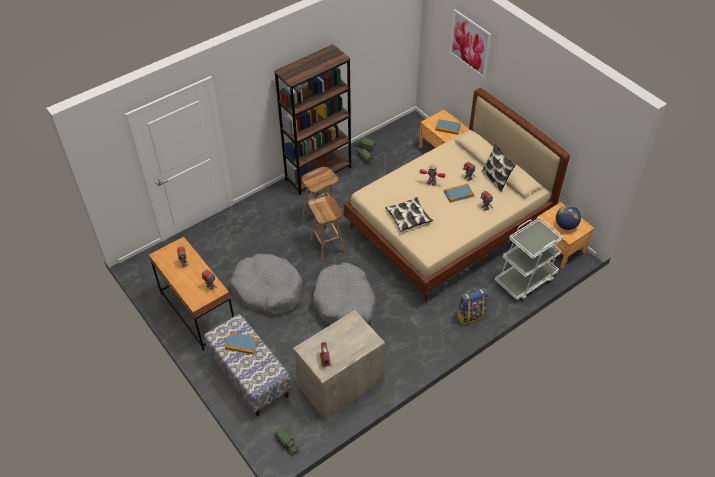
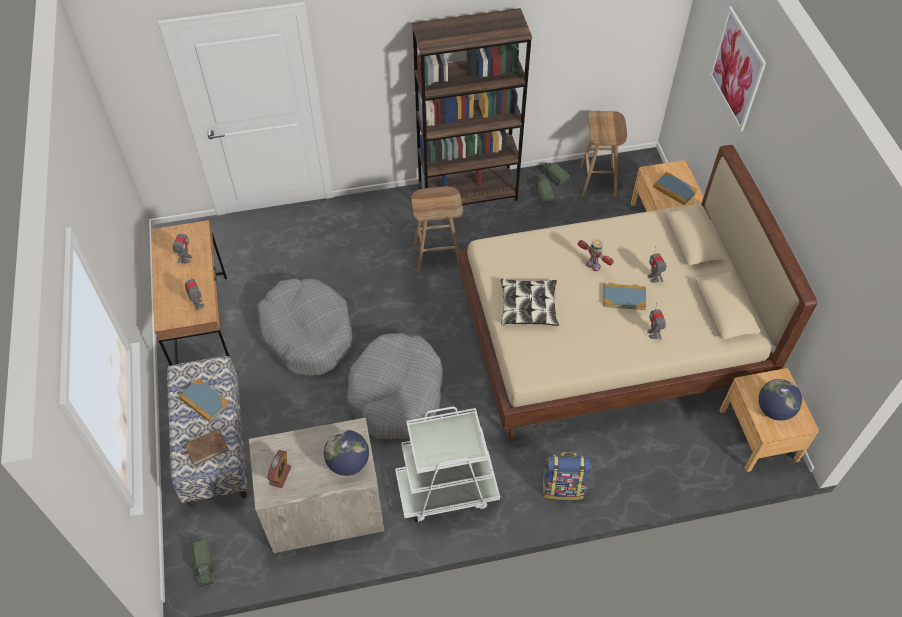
camera: 25 degrees right, 5 degrees up
(260, 369) = (206, 448): none -> brown book
(328, 245) = (422, 301): brown stool -> brown stool (598, 181)
(360, 337) = (348, 463): none -> globe
(496, 179) = (695, 296): pillow -> none
(525, 280) = (677, 466): white cart -> white cart (446, 490)

